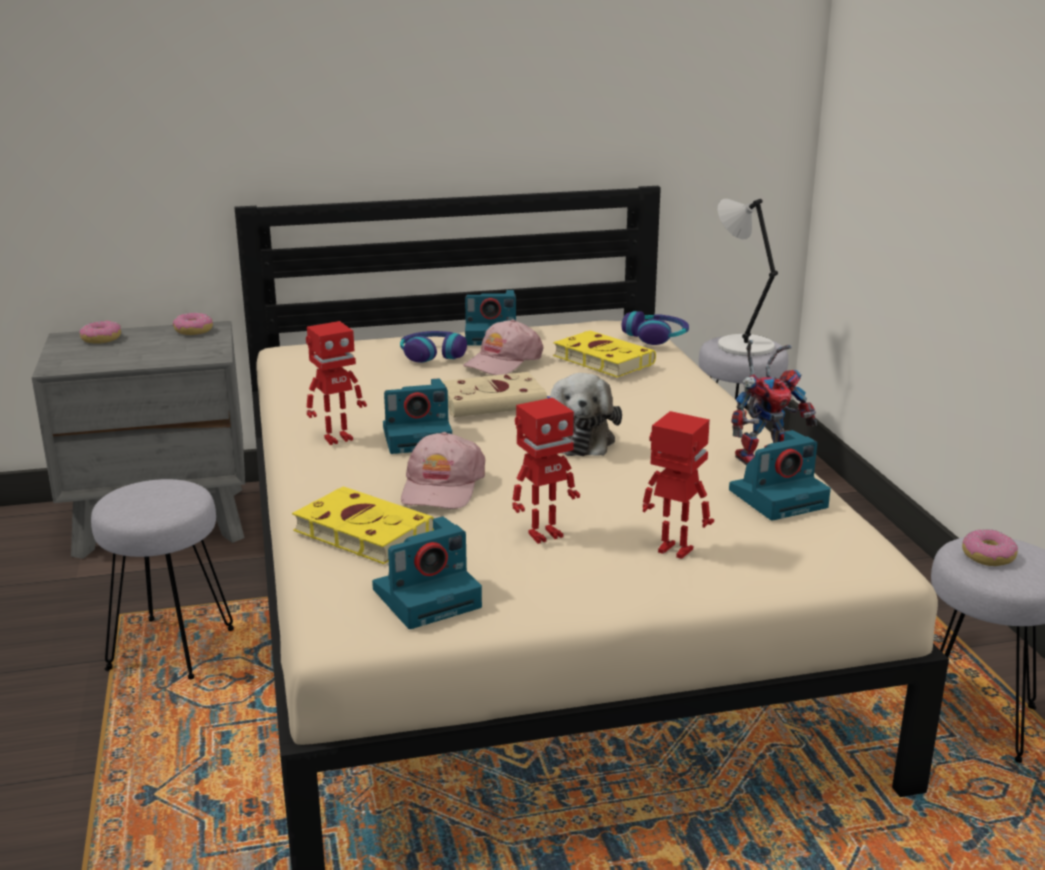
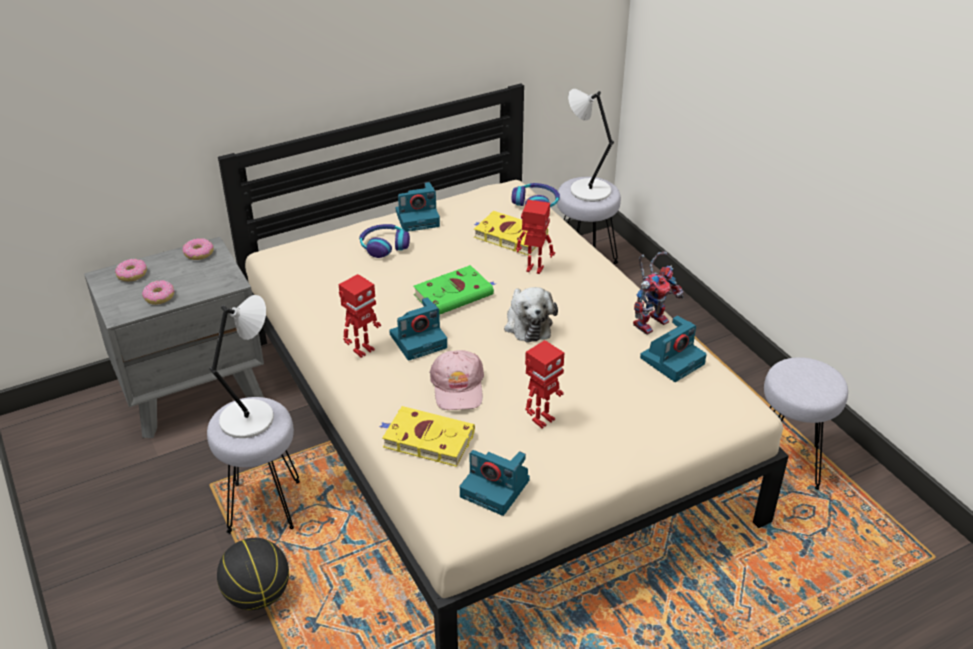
camera: 15 degrees left, 15 degrees up
(98, 747) = (258, 595): none -> basketball
(156, 496) = (250, 418): none -> grey table lamp
(428, 597) = (496, 488): camera -> camera turned 75 degrees clockwise
(495, 402) = (455, 294): beige book -> green book
(503, 361) = (439, 247): pink cap -> none
(673, 551) = (626, 420): toy robot -> toy robot (534, 270)
(987, 556) = (798, 377): donut -> donut (159, 297)

